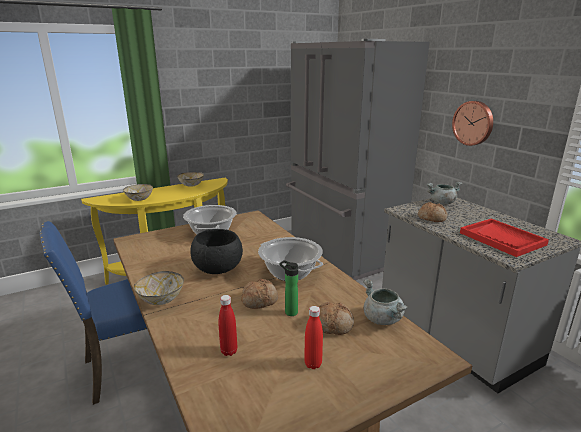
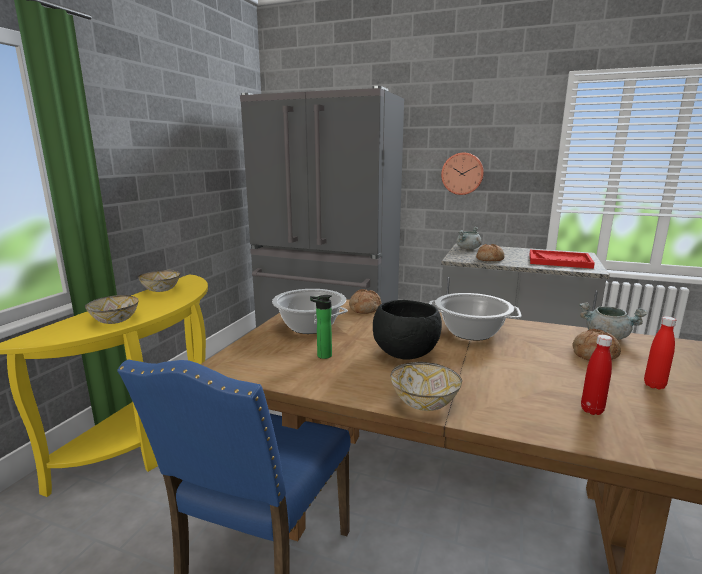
camera: 40 degrees left, 5 degrees down
(259, 300) = (505, 361): bread -> bread (364, 308)
(289, 312) = (547, 359): bottle -> bottle (322, 356)

